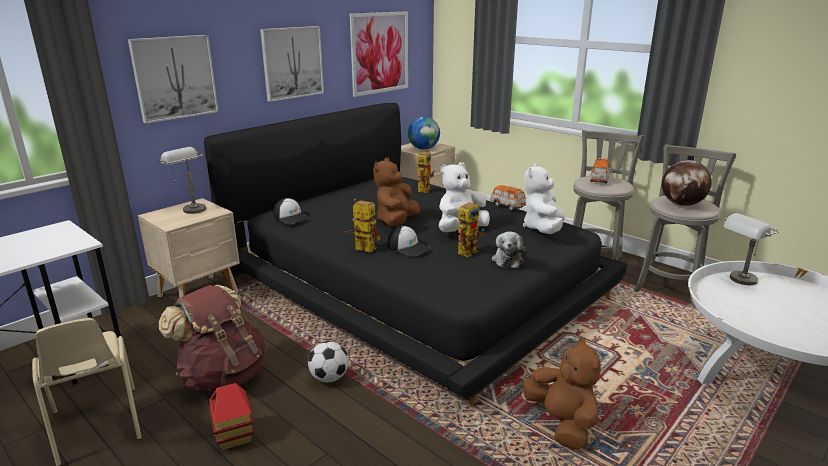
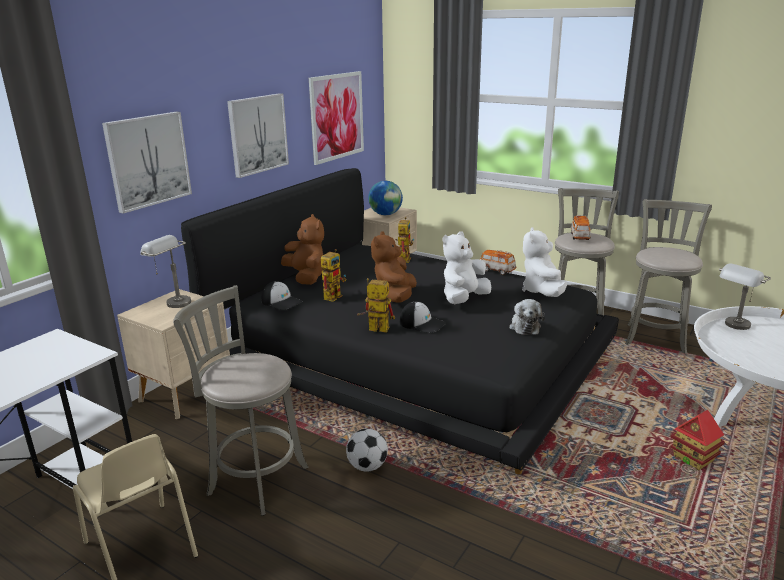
camera: 10 degrees left, 0 degrees up
(223, 376) = (254, 479): brown backpack -> grey stool
(234, 436) = (296, 538): toy house -> toy house (693, 459)
(468, 250) = (483, 320): toy robot -> toy robot (333, 295)
(561, 423) = (609, 481): brown plush toy -> brown plush toy (305, 277)
(682, 204) = (667, 257): globe -> none

